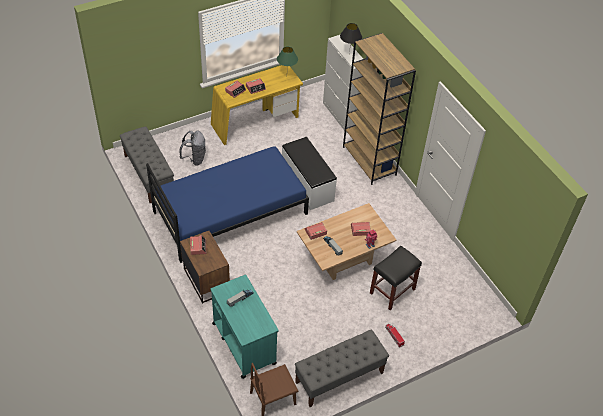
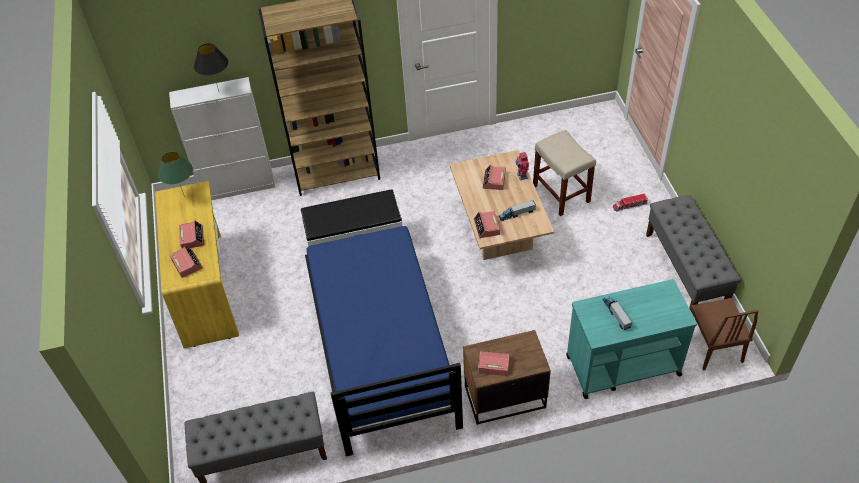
camera: 70 degrees left, 0 degrees up
(194, 159) = (252, 381): grey backpack -> none
(392, 291) = (562, 194): black stool -> beige stool

